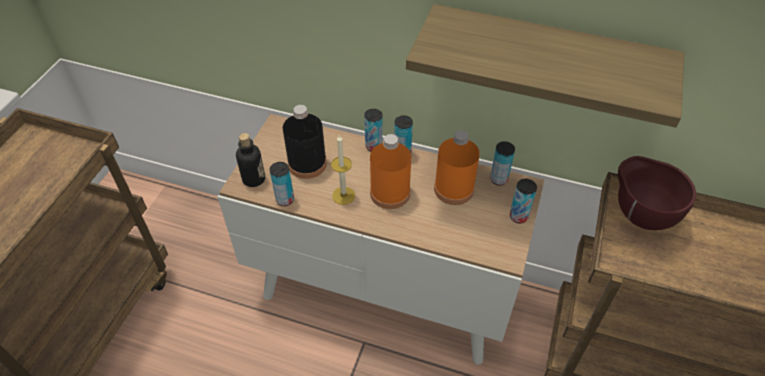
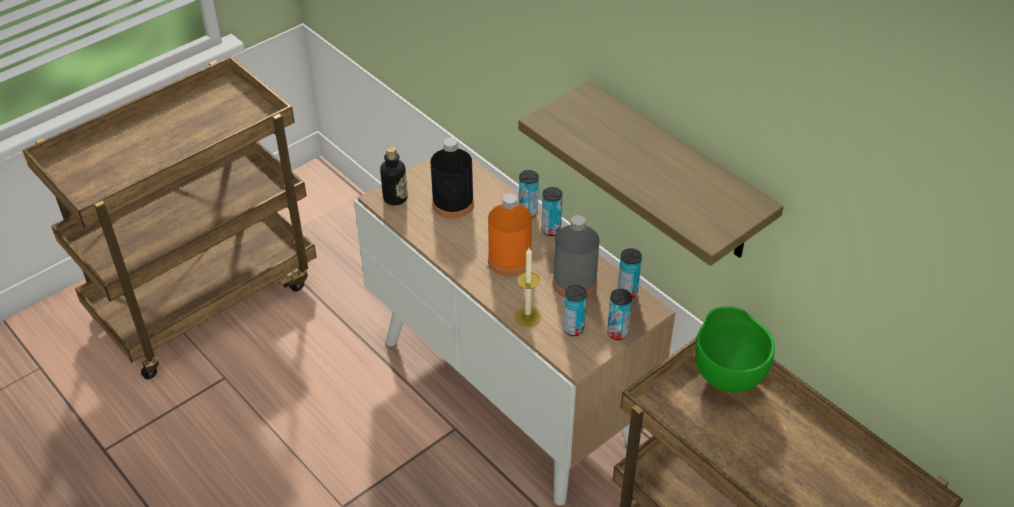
camera: 30 degrees right, 5 degrees down
(285, 199) = (409, 227): can -> can (573, 329)
(343, 195) = (464, 245): candle -> candle (527, 317)
(454, 189) = (574, 282): orange bottle -> grey bottle
(639, 215) = (726, 375): brown bowl -> green bowl

